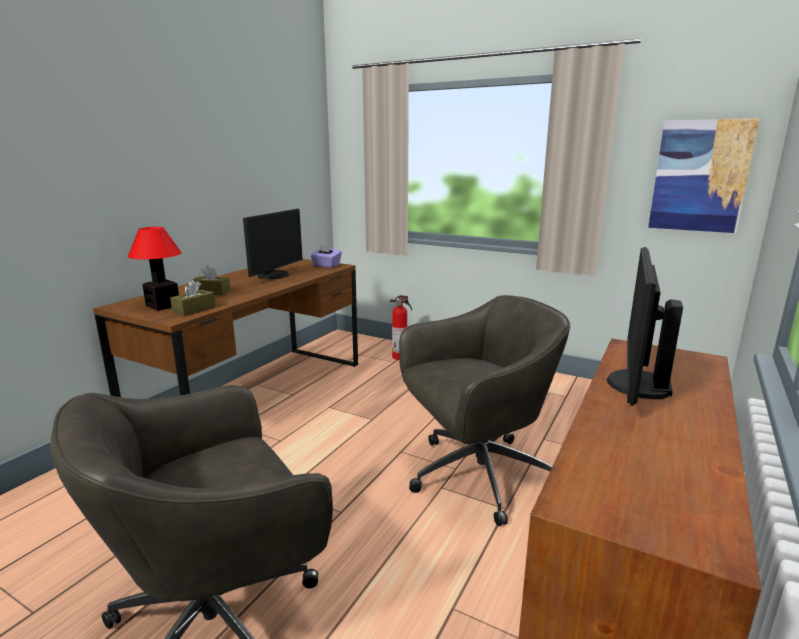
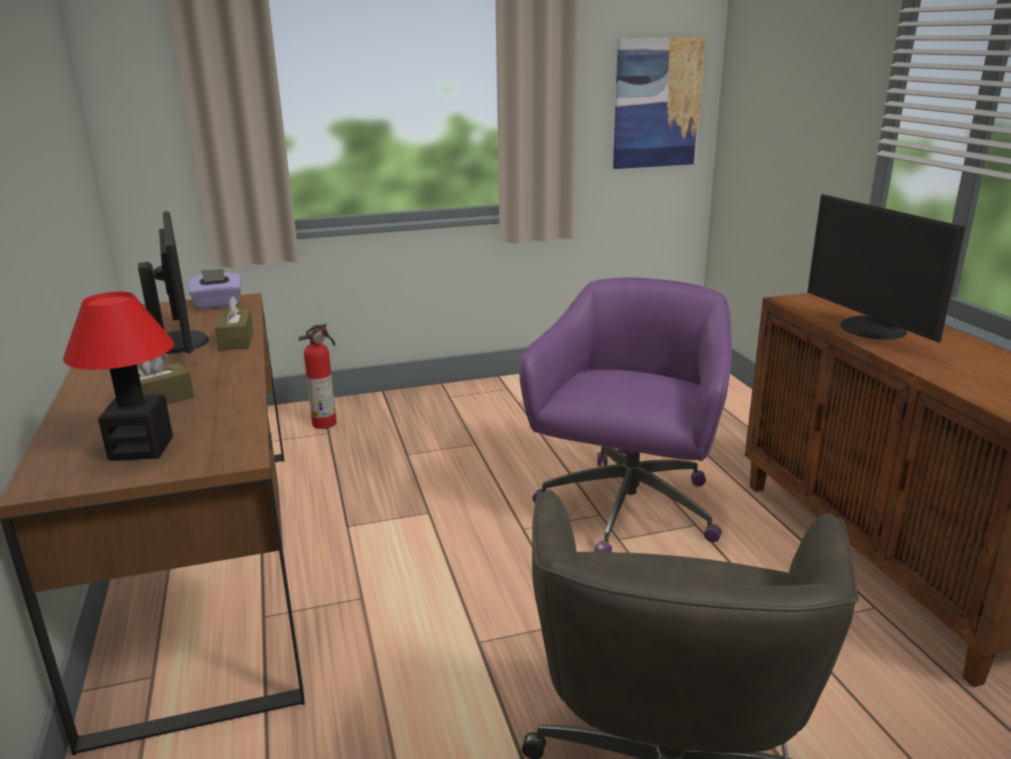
camera: 45 degrees left, 5 degrees up
(194, 310) = (224, 432): brown tissue box -> brown tissue box (236, 340)
(475, 475) = (627, 511): grey office chair -> purple office chair

